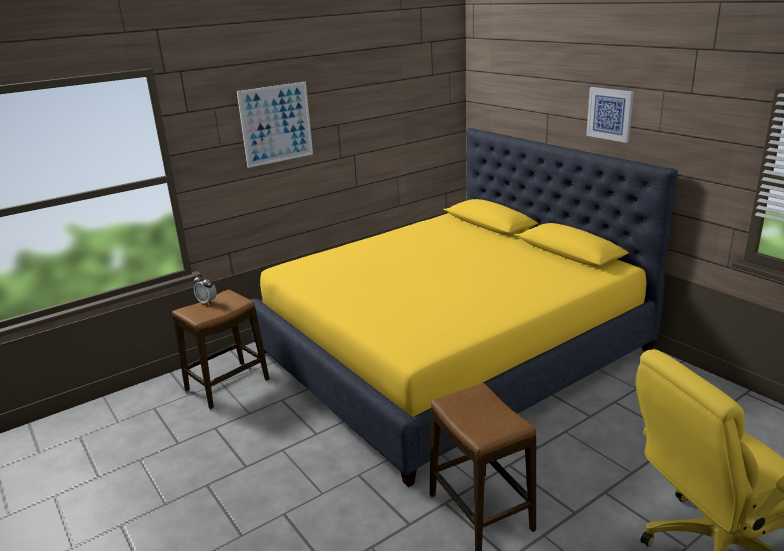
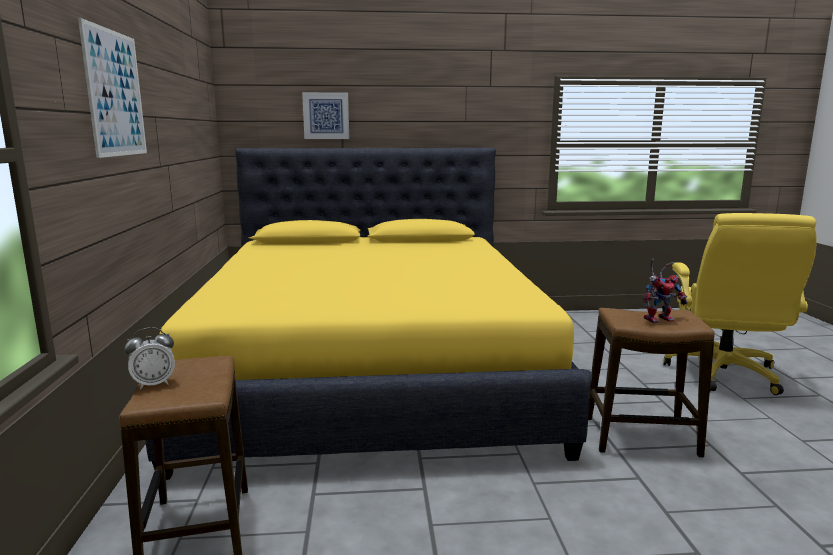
camera: 60 degrees left, 10 degrees down
(482, 416) = (659, 319): none -> toy robot
(610, 114) = (417, 112): picture -> picture (326, 116)

